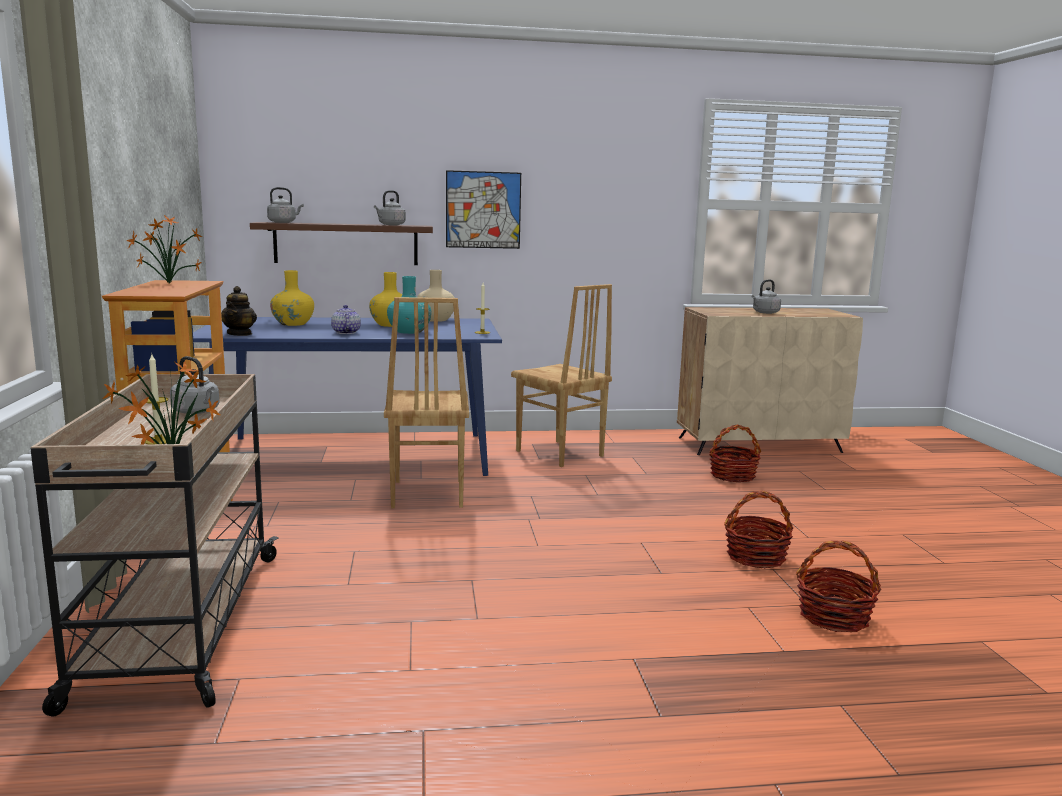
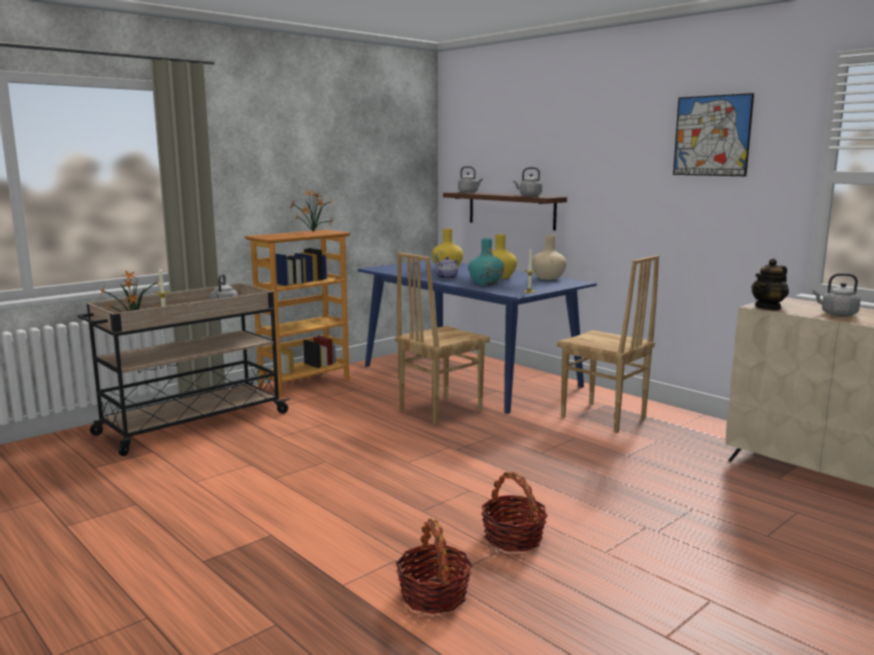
camera: 55 degrees right, 0 degrees up
(240, 334) = (391, 270): teapot -> teapot (768, 307)
(483, 210) = (605, 183): picture -> picture (712, 136)
(559, 454) = (603, 418): brown chair -> brown chair turned 60 degrees counterclockwise
(732, 476) = (703, 487): basket -> none

